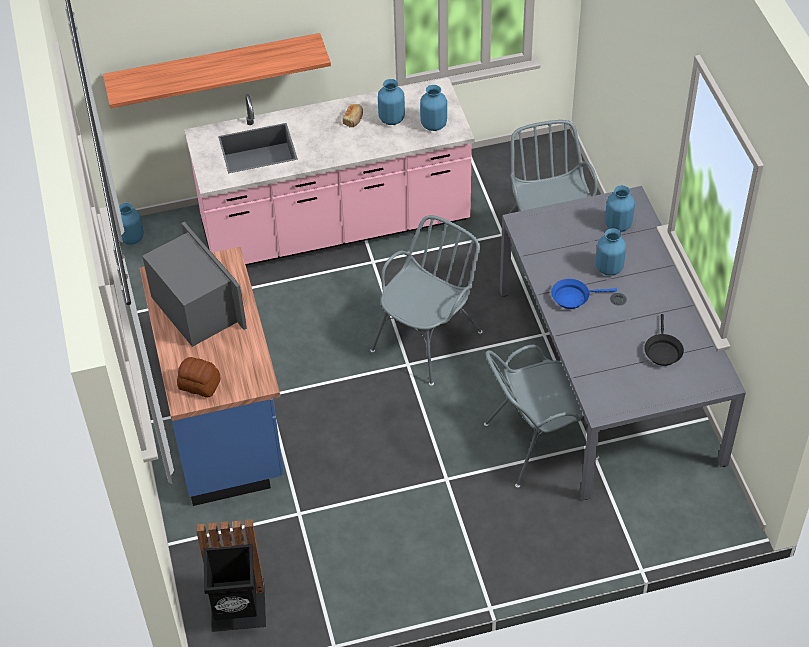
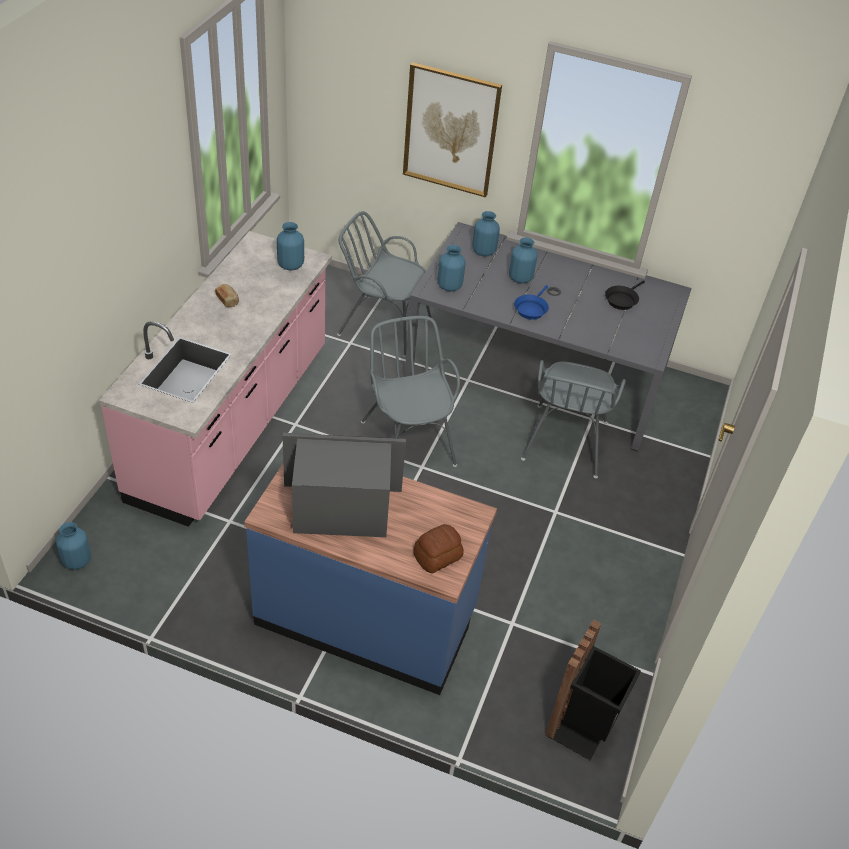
camera: 60 degrees left, 5 degrees down
(214, 67) = (90, 319): shelf -> none
(391, 119) = (254, 281): blue vase -> blue vase (449, 286)
(647, 91) = (451, 130): none -> picture
(662, 351) = (622, 300): black frying pan -> black frying pan turned 90 degrees clockwise

